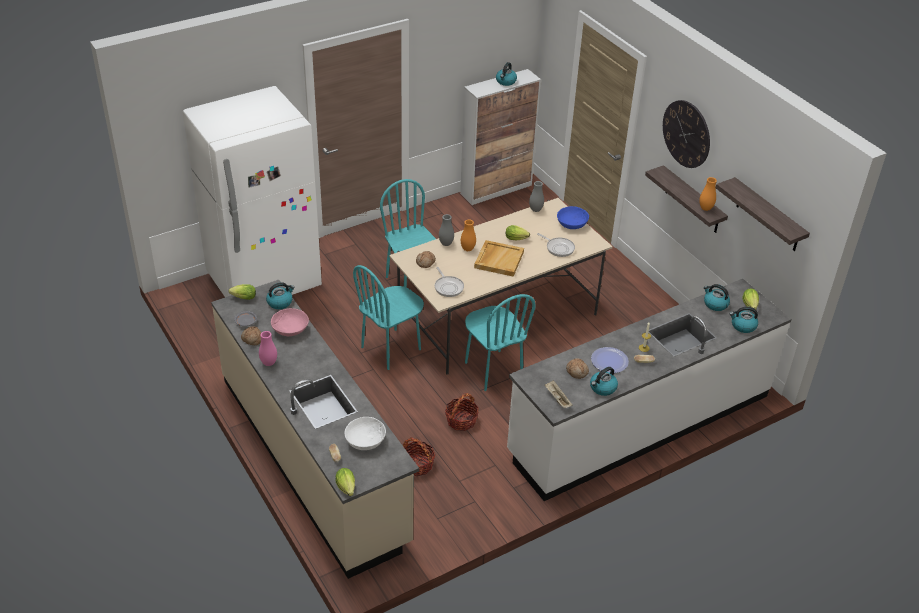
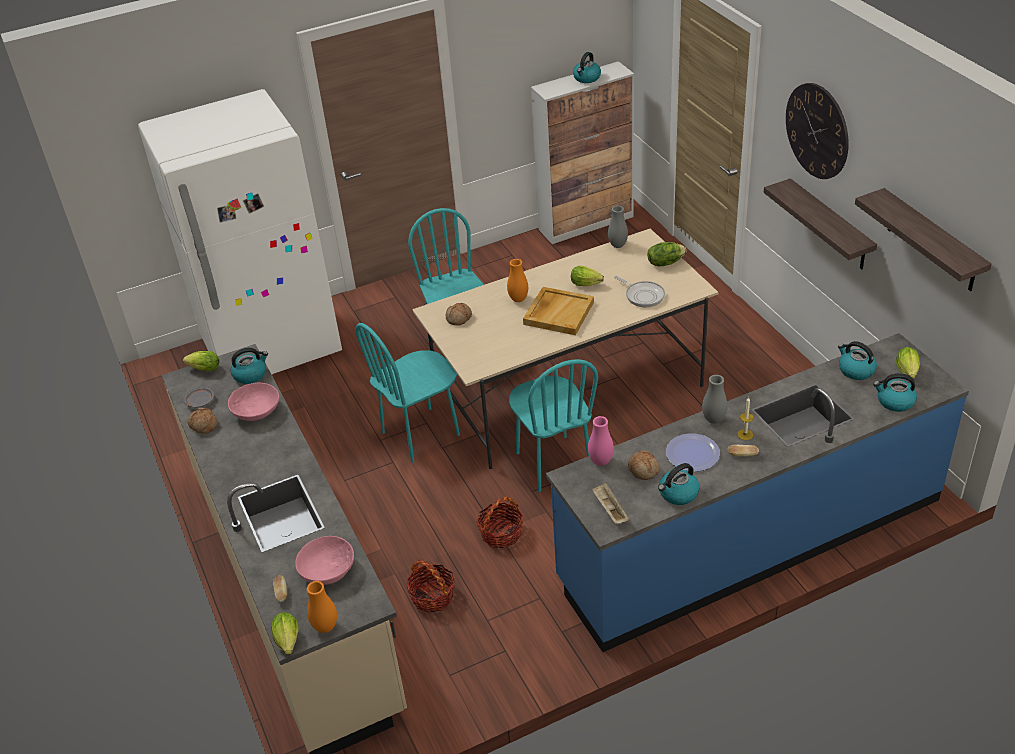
camera: 10 degrees right, 0 degrees up
(269, 363) = (218, 458): pink vase -> pink vase (601, 461)
(365, 440) = (327, 570): white bowl -> pink bowl
(446, 244) = (490, 293): grey vase -> grey vase (713, 419)
(448, 287) = (484, 351): frying pan -> none
(572, 224) = (665, 262): blue bowl -> lettuce
(639, 424) = (750, 539): white counter -> blue counter
(705, 208) = (845, 235): orange vase -> orange vase (325, 627)

